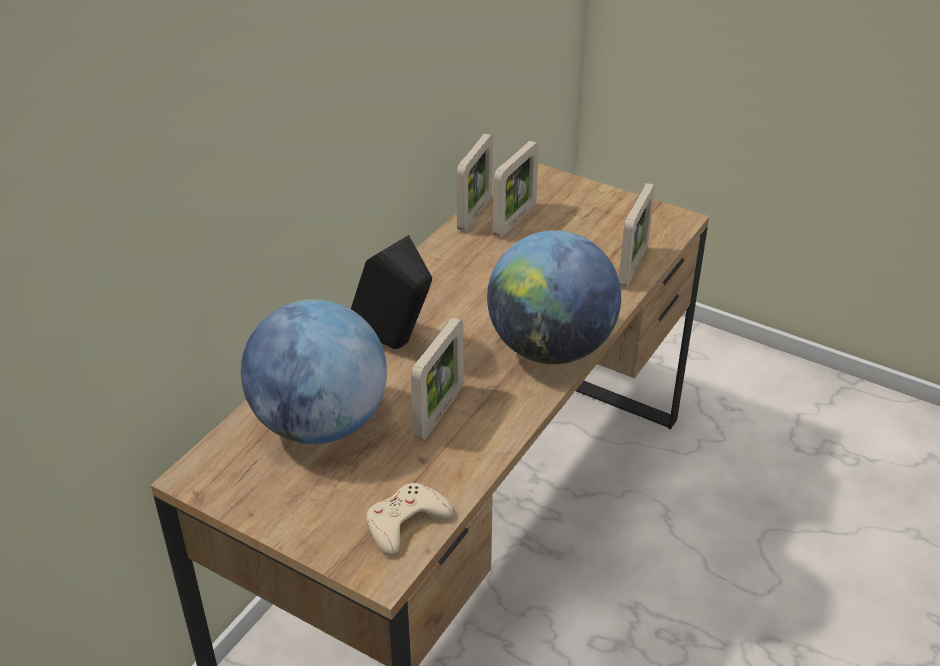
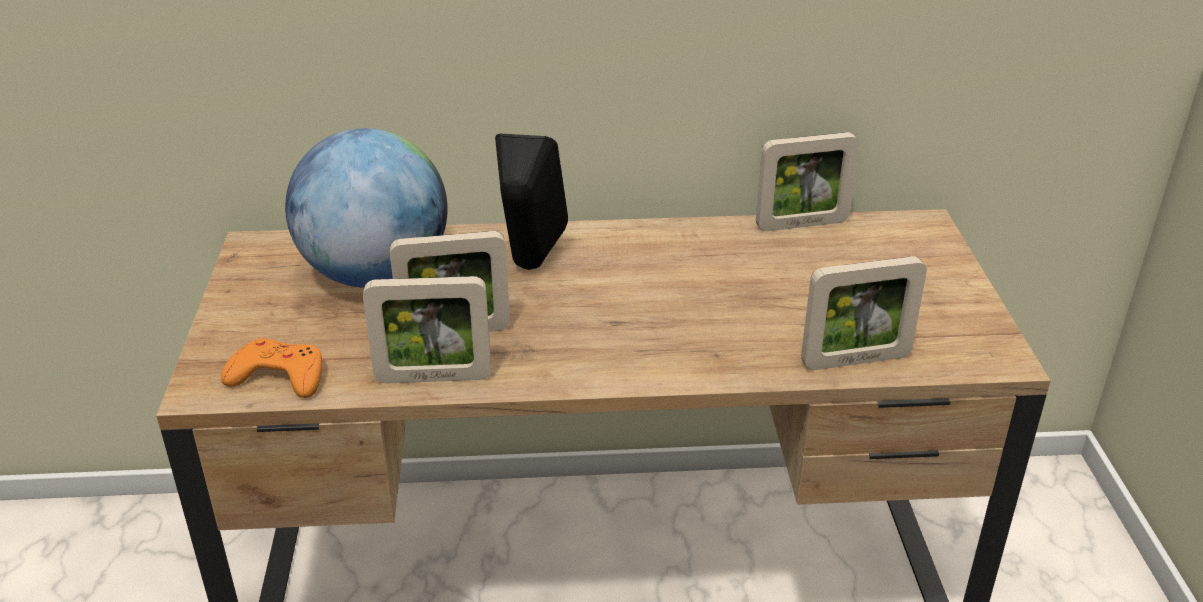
camera: 55 degrees right, 5 degrees down
(405, 523) = (278, 376): beige game controller -> orange game controller
(514, 220) = (826, 251): picture frame -> picture frame (433, 377)
(550, 348) = (633, 359): globe -> none

